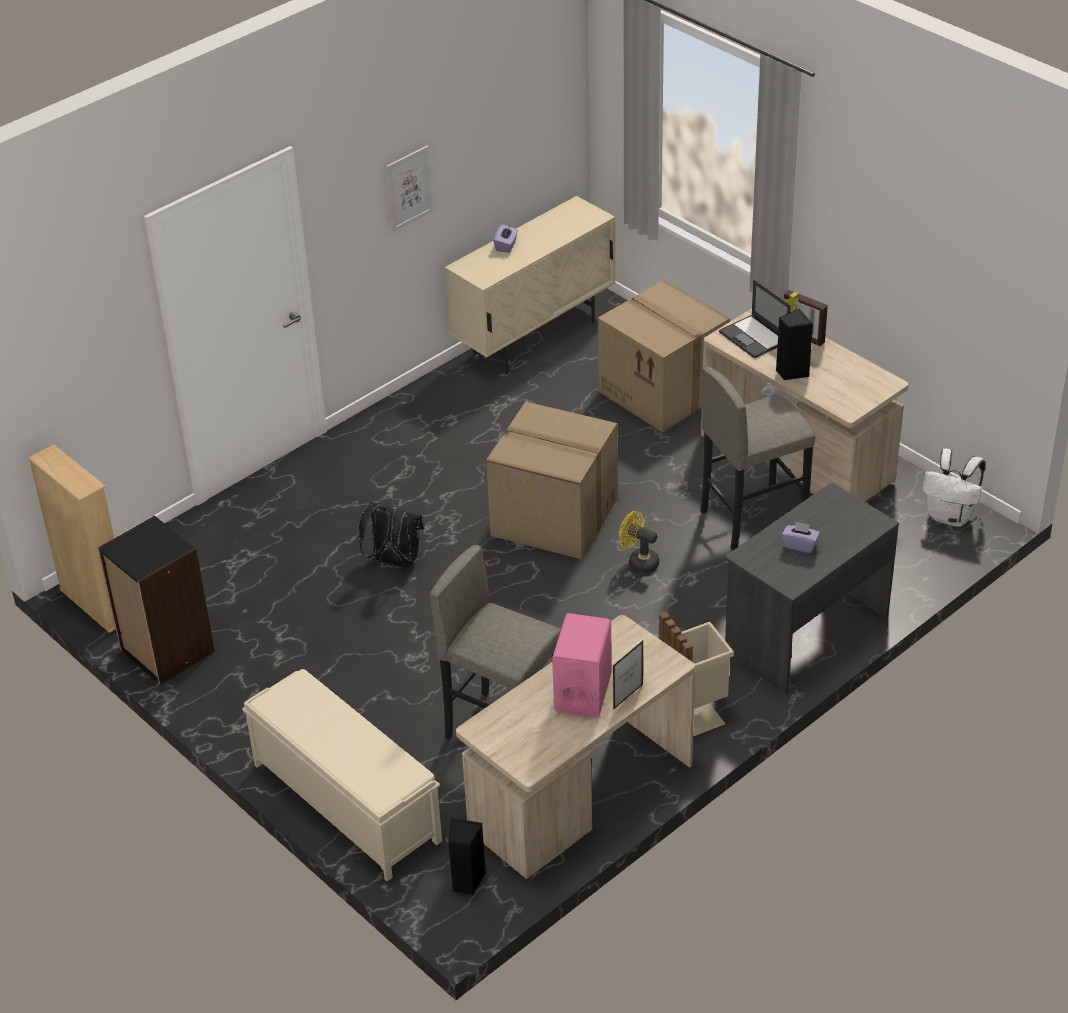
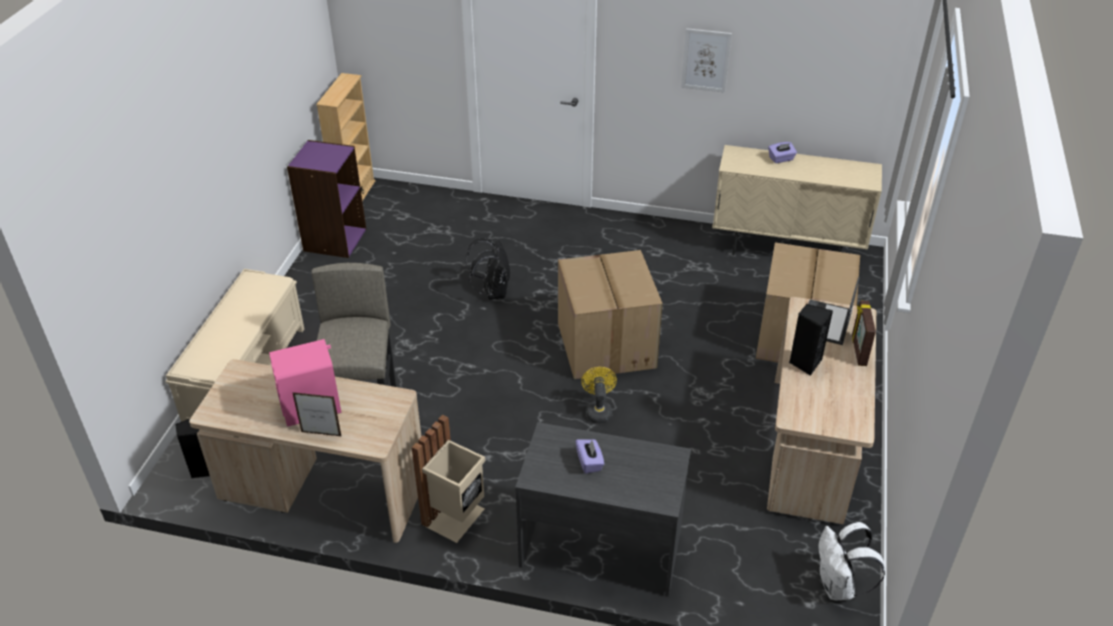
camera: 55 degrees right, 0 degrees up
(166, 651) = (334, 239): black bookcase -> purple bookcase
(752, 517) = (709, 453): grey stool -> none

